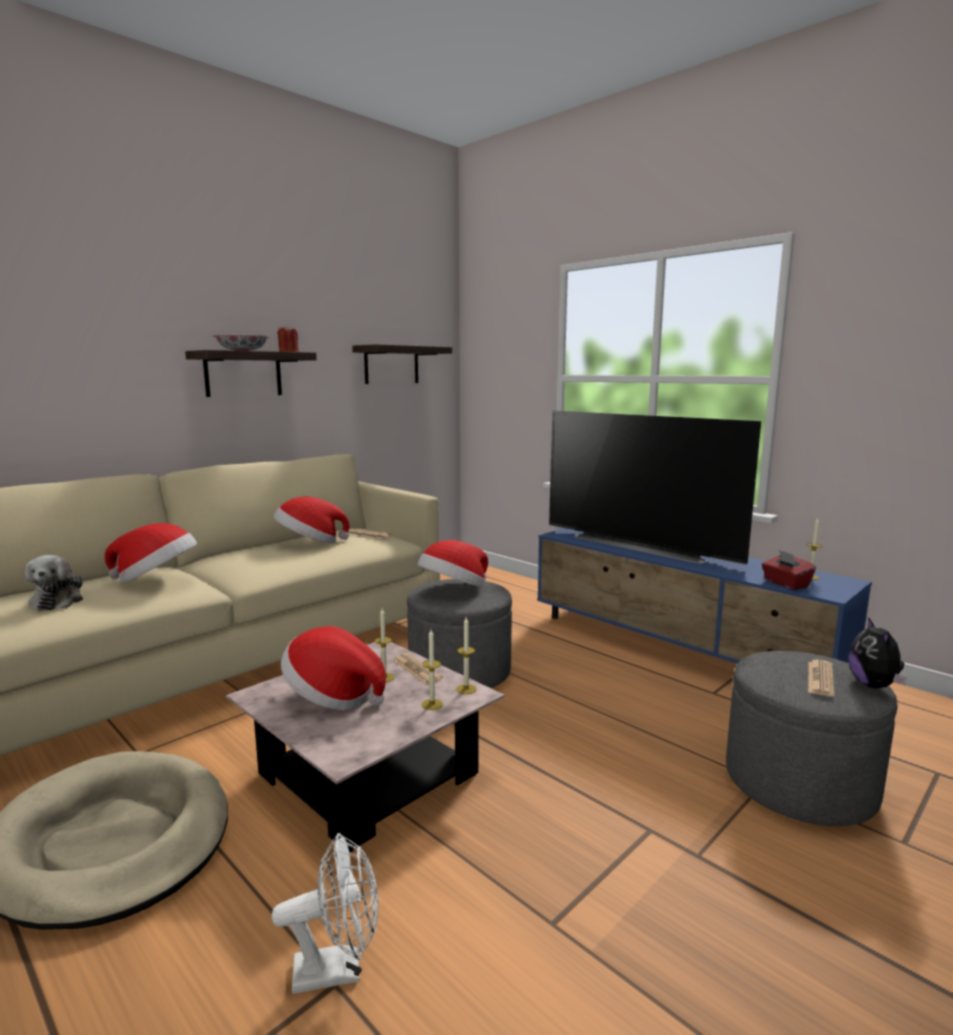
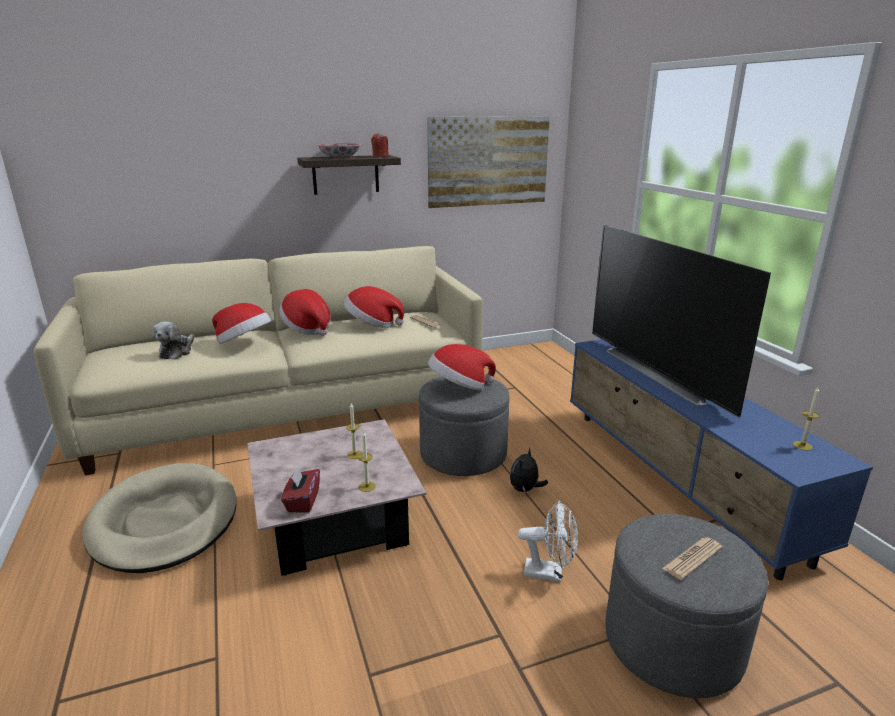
camera: 25 degrees right, 10 degrees up
(333, 696) = (308, 462): hat -> hat (307, 328)
(338, 969) = (224, 649): white fan -> white fan (549, 573)
(391, 365) = (488, 161): shelf -> picture
(417, 669) = (383, 453): newspaper -> none
(466, 689) = (402, 480): candle -> none
(785, 584) = (761, 448): red tissue box -> red tissue box (302, 501)
(874, 685) = (744, 581): plush toy -> plush toy (525, 490)

